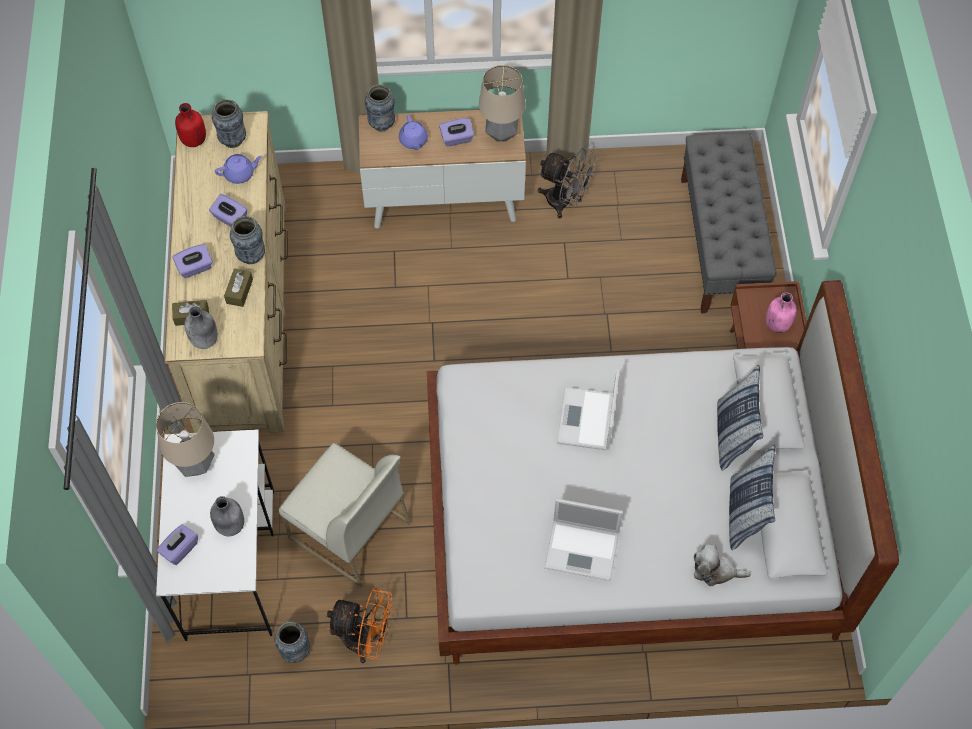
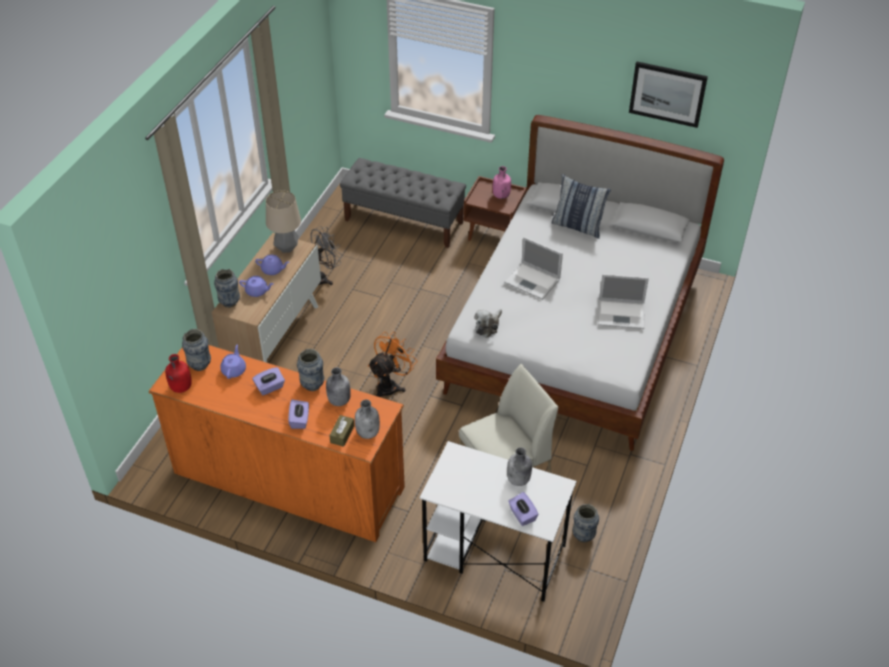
camera: 65 degrees left, 15 degrees down
(196, 465) = (457, 485): table lamp -> none
(239, 291) = (338, 401): brown tissue box -> grey bottle
(242, 315) = (288, 480): beige dresser -> orange dresser
(365, 640) = (593, 493): orange fan -> orange fan (390, 385)
(457, 139) = (273, 270): purple tissue box -> purple teapot
(583, 550) = (622, 314): laptop -> laptop turned 60 degrees clockwise
(715, 570) = (663, 264): plush toy -> plush toy (488, 326)
(744, 513) = (632, 240): pillow -> none
(910, 419) = (667, 93): none -> picture

